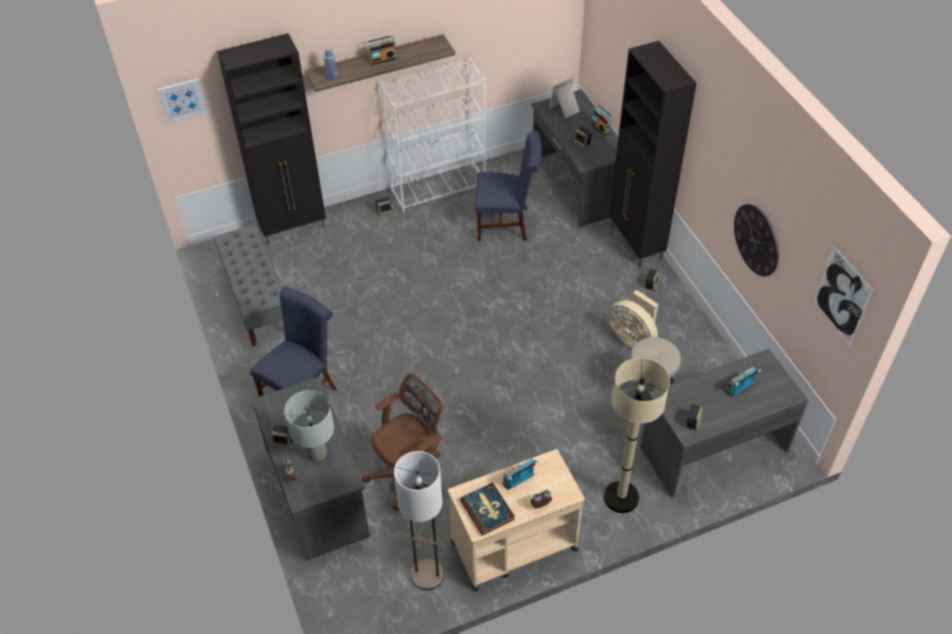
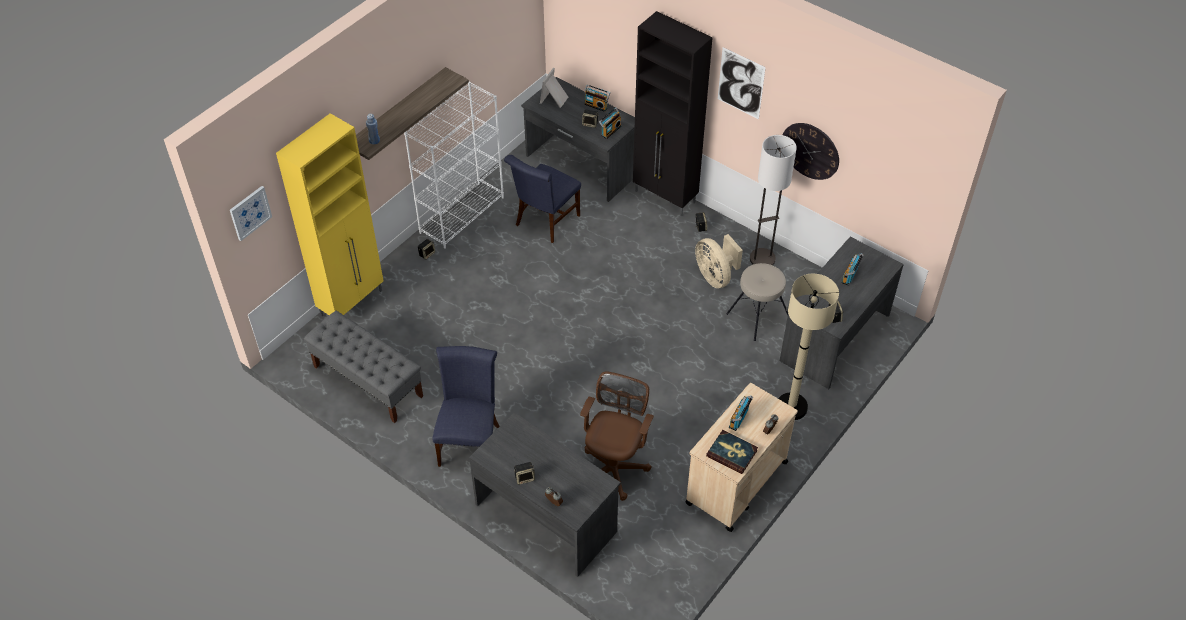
camera: 30 degrees left, 0 degrees up
(294, 228) = (352, 302): black cabinet -> yellow cabinet
(317, 454) = (561, 475): grey table lamp -> none
(382, 59) = (408, 108): radio -> radio (610, 130)
(427, 575) = (685, 538): floor lamp -> floor lamp (762, 259)
(507, 223) = (545, 222): blue chair -> blue chair turned 150 degrees clockwise
(633, 337) = (715, 276): beige fan -> beige fan turned 45 degrees clockwise
(842, 296) = (916, 168): picture -> picture (741, 83)

